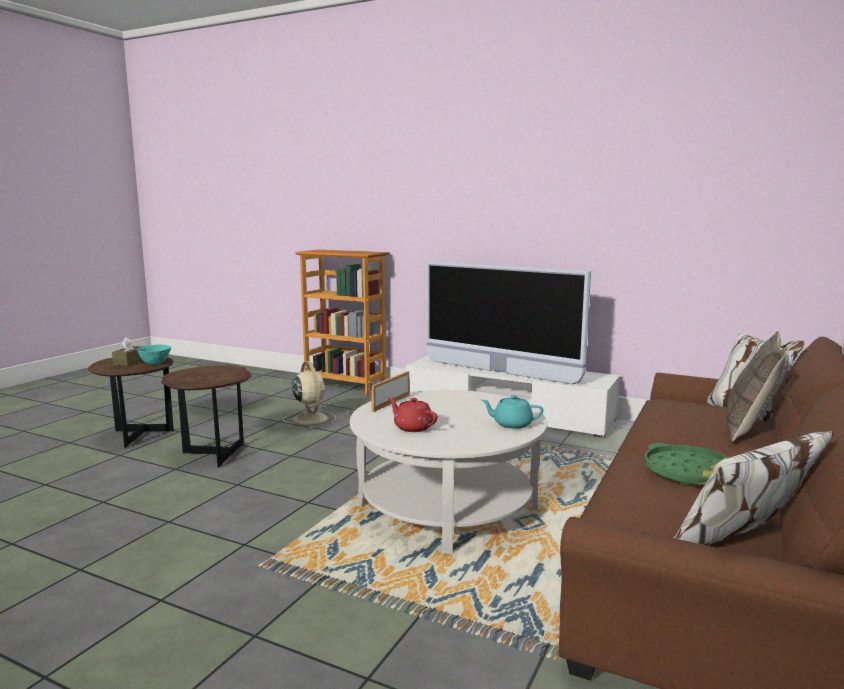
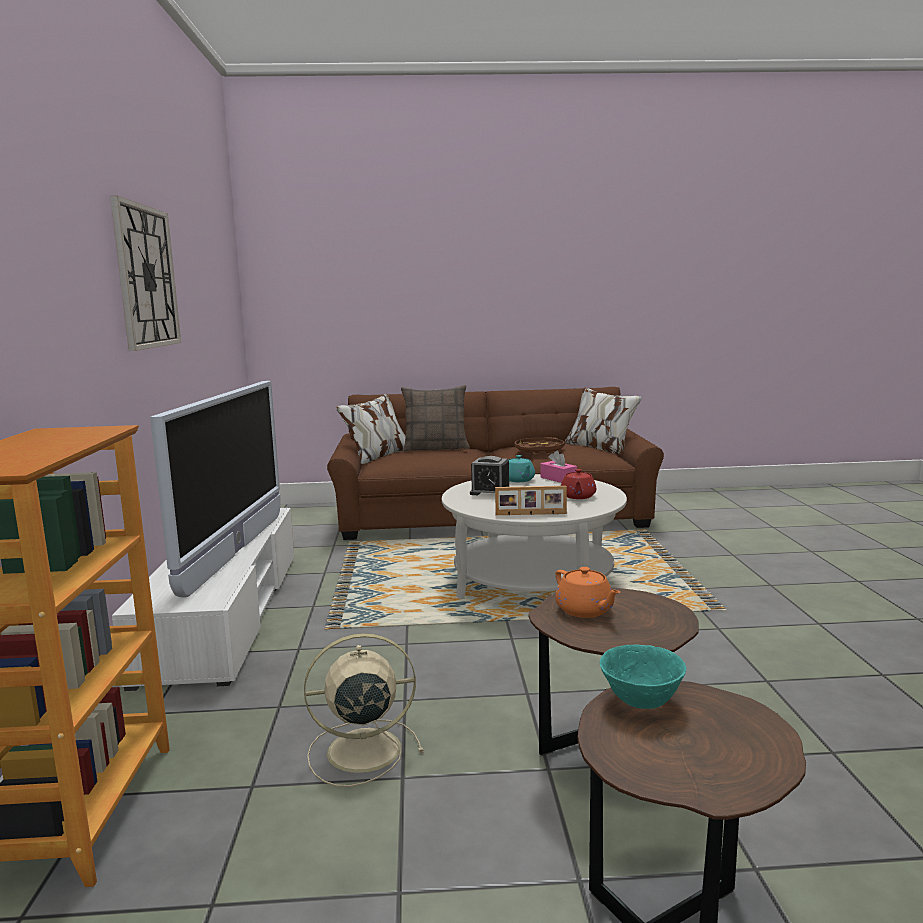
camera: 120 degrees left, 0 degrees up
(129, 362) = (684, 745): brown tissue box -> none
(222, 373) = (585, 611): none -> orange teapot
(310, 418) = (360, 751): beige fan -> beige fan turned 45 degrees clockwise
(478, 406) = (490, 492): none -> alarm clock
(494, 439) = (558, 479): none -> pink tissue box
(540, 186) = (146, 277): none -> wall clock
(689, 473) = (539, 449): green tray -> brown tray

